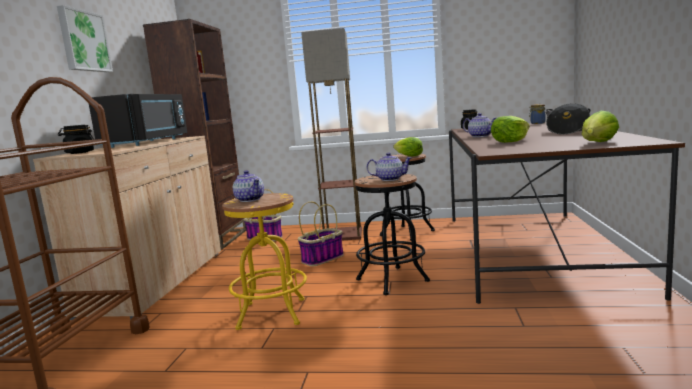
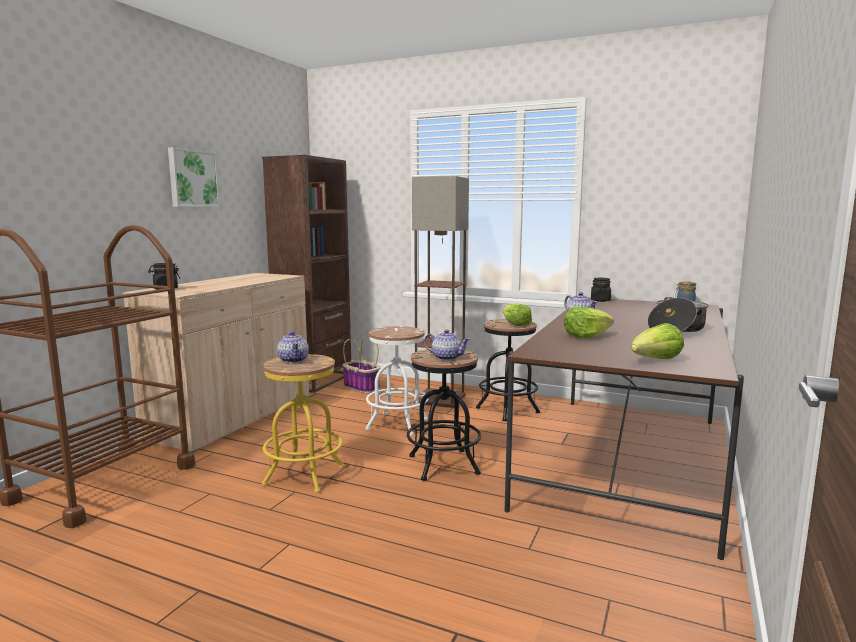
camera: 15 degrees right, 0 degrees up
(148, 142) = (240, 281): black microwave -> none
(322, 258) = (397, 424): basket -> white stool

